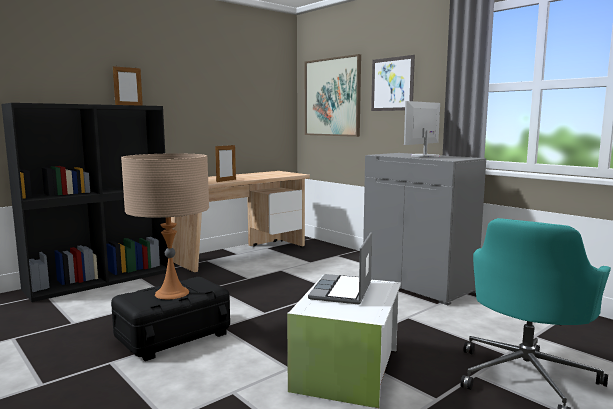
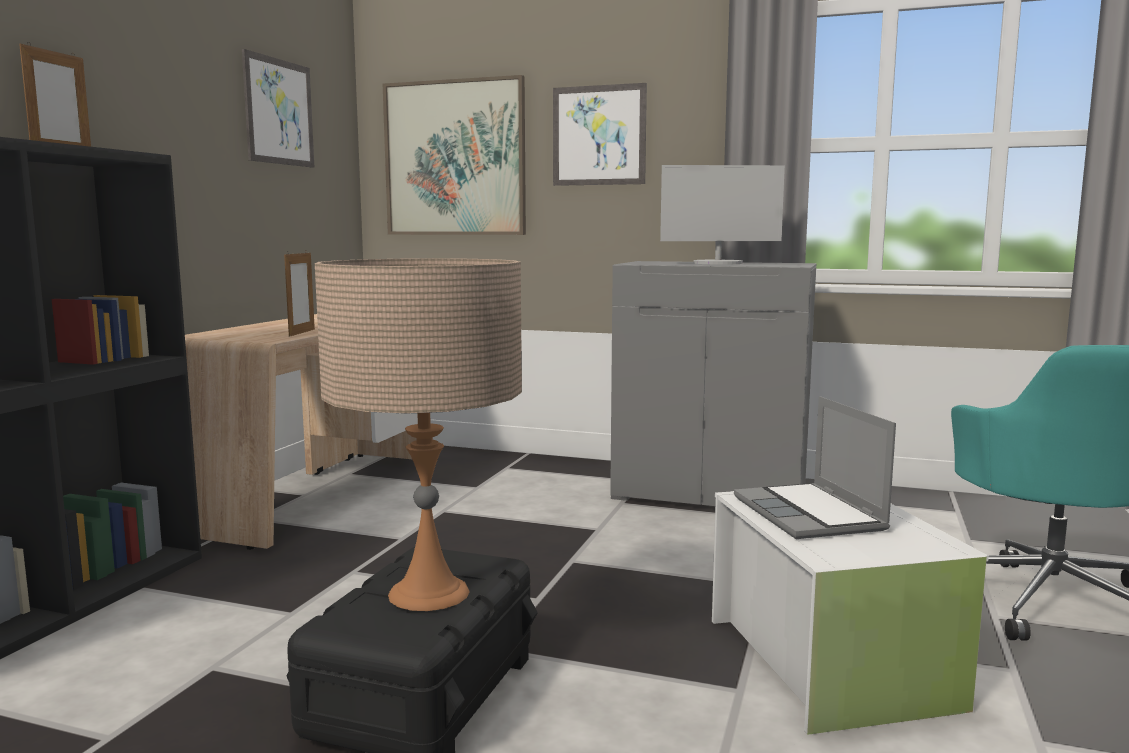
camera: 30 degrees left, 0 degrees up
(246, 80) = (279, 112): none -> picture
(424, 156) = (718, 263): monitor -> monitor turned 105 degrees counterclockwise

